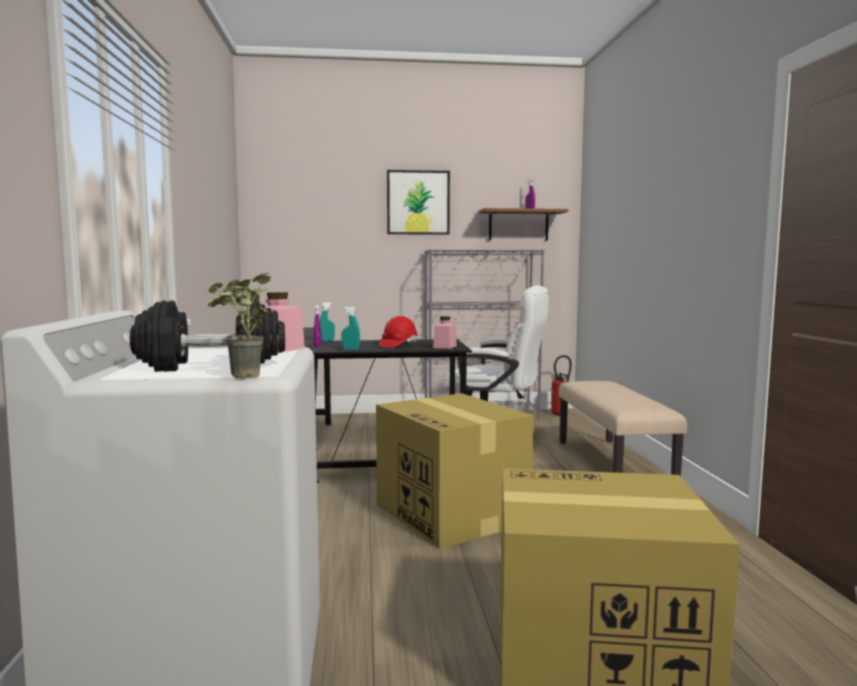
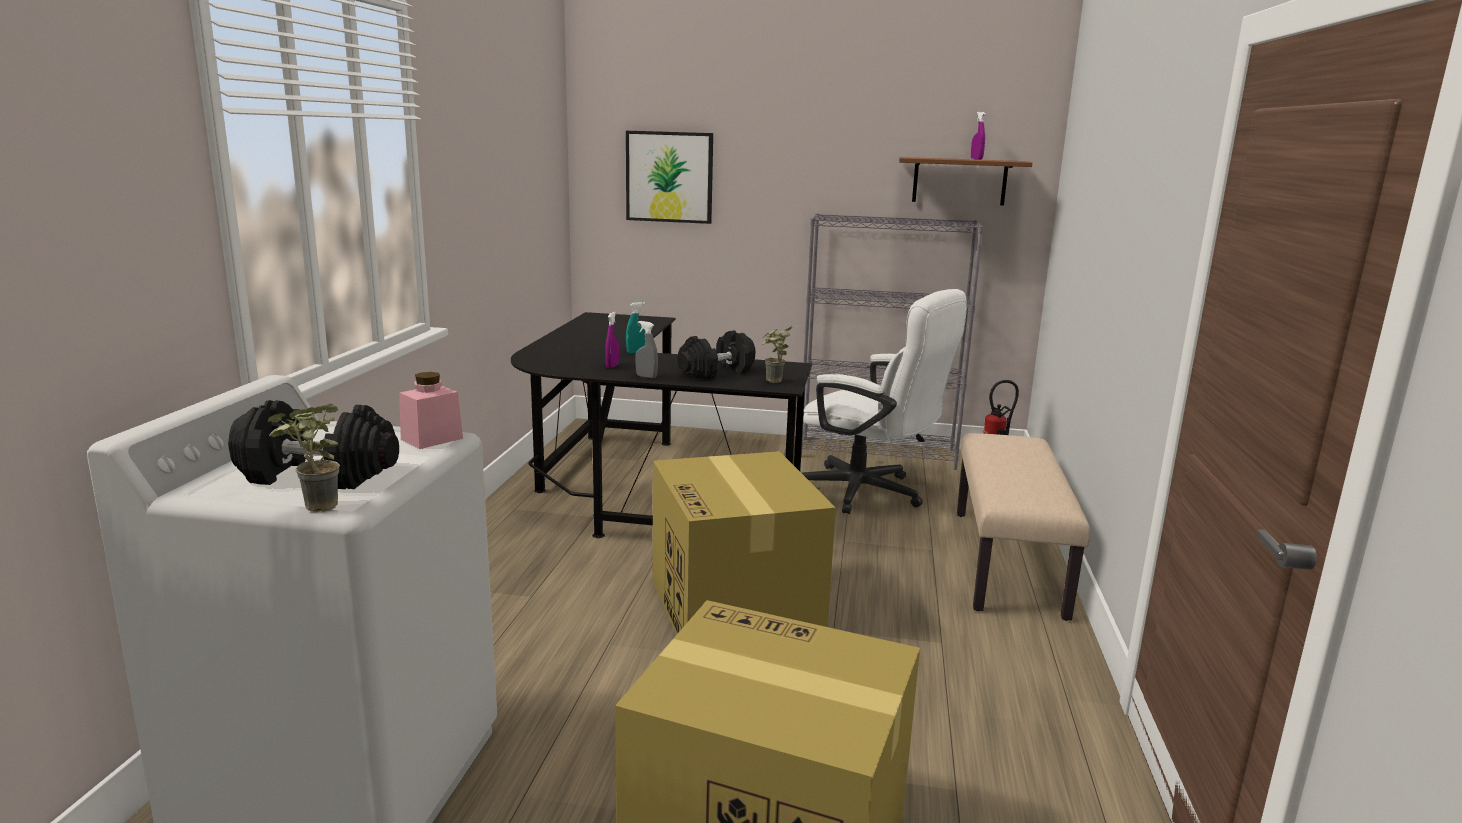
camera: 15 degrees right, 10 degrees up
(350, 349) = (646, 377): turquoise spray bottle -> grey spray bottle
(398, 345) = (716, 372): red hard hat -> black dumbbell
(418, 202) = (810, 143): picture -> picture (669, 177)
(445, 347) = (773, 382): pink jar -> potted plant

